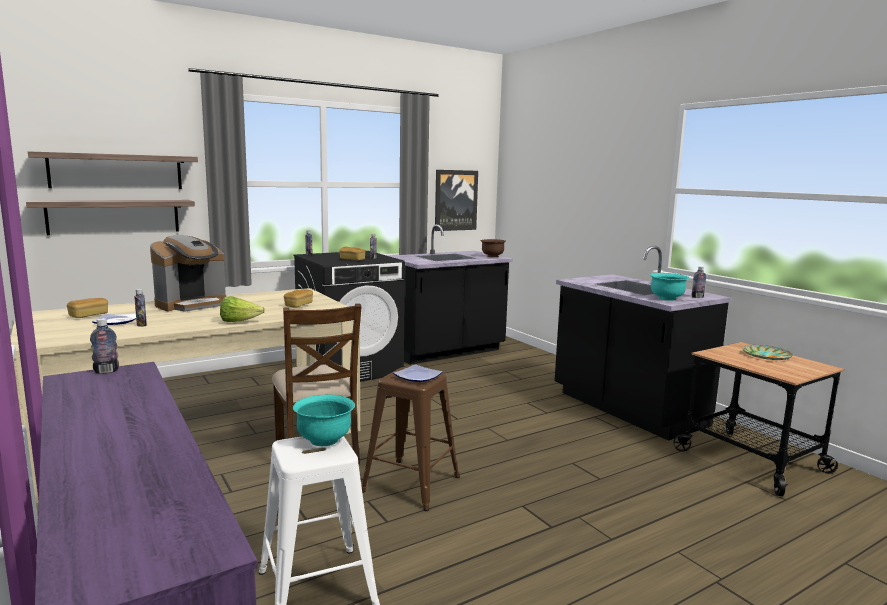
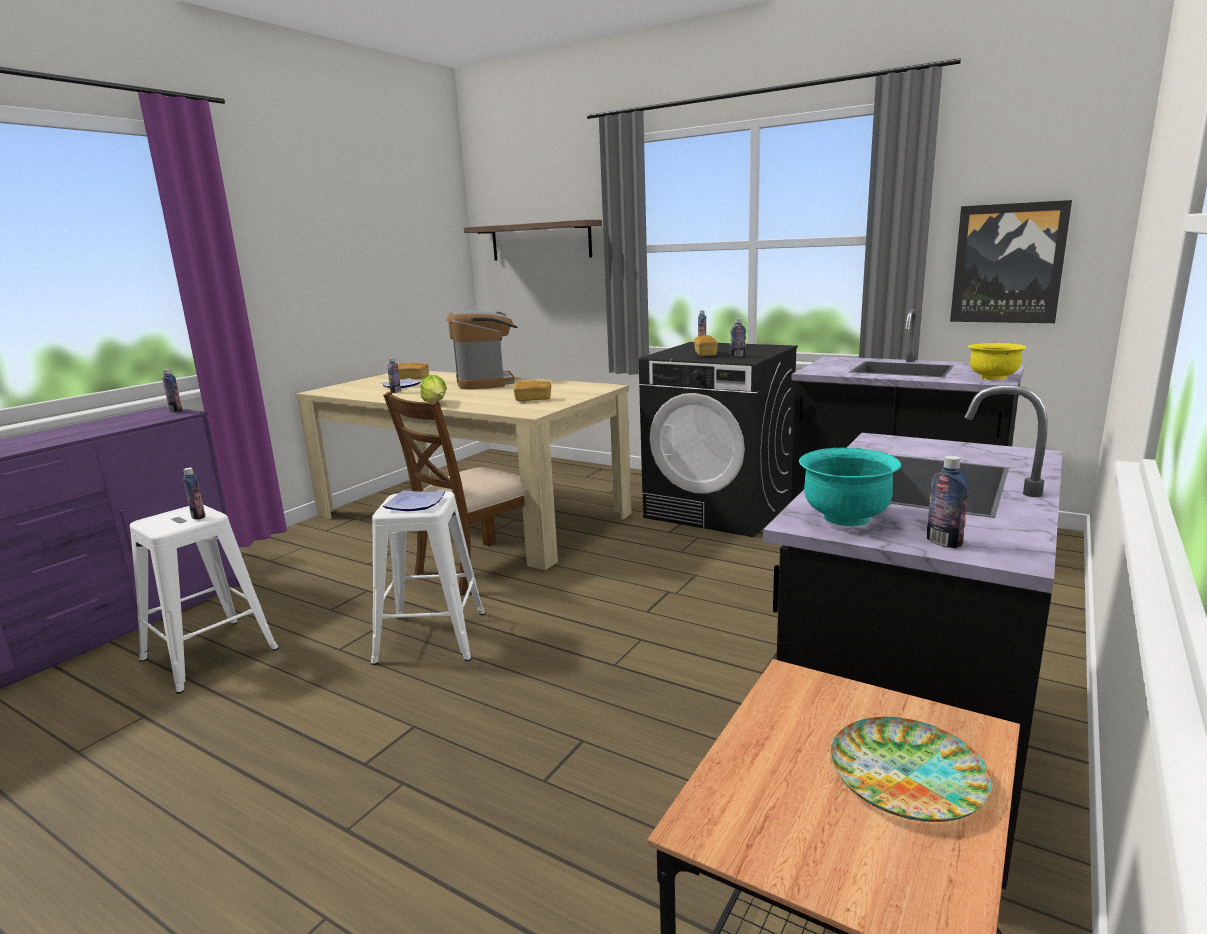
camera: 65 degrees right, 5 degrees up
(114, 216) = (539, 288): shelf -> none
(191, 305) = (485, 382): coffee machine -> coffee machine turned 120 degrees counterclockwise
(324, 440) = (198, 516): turquoise bowl -> bottle
(412, 483) = (432, 637): brown stool -> white stool
(492, 256) = (993, 378): brown bowl -> yellow bowl

